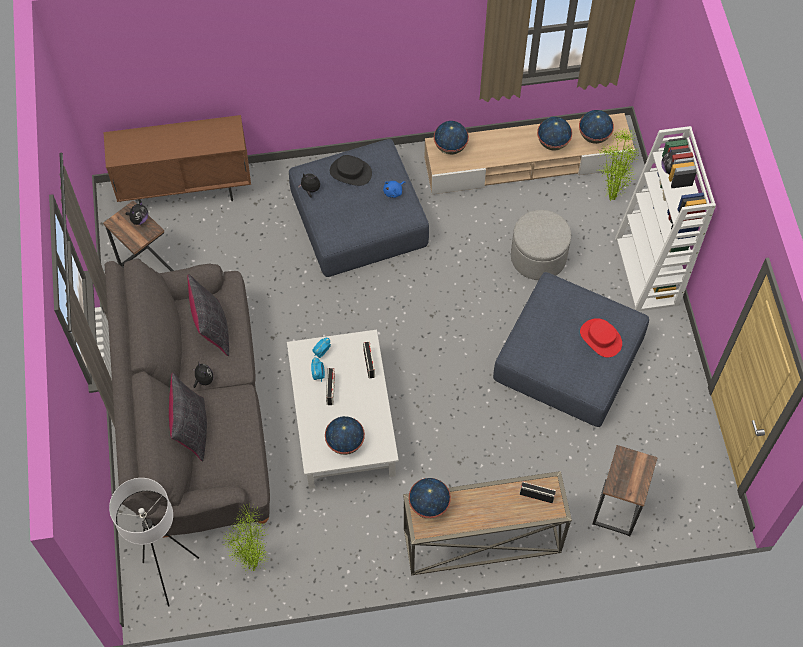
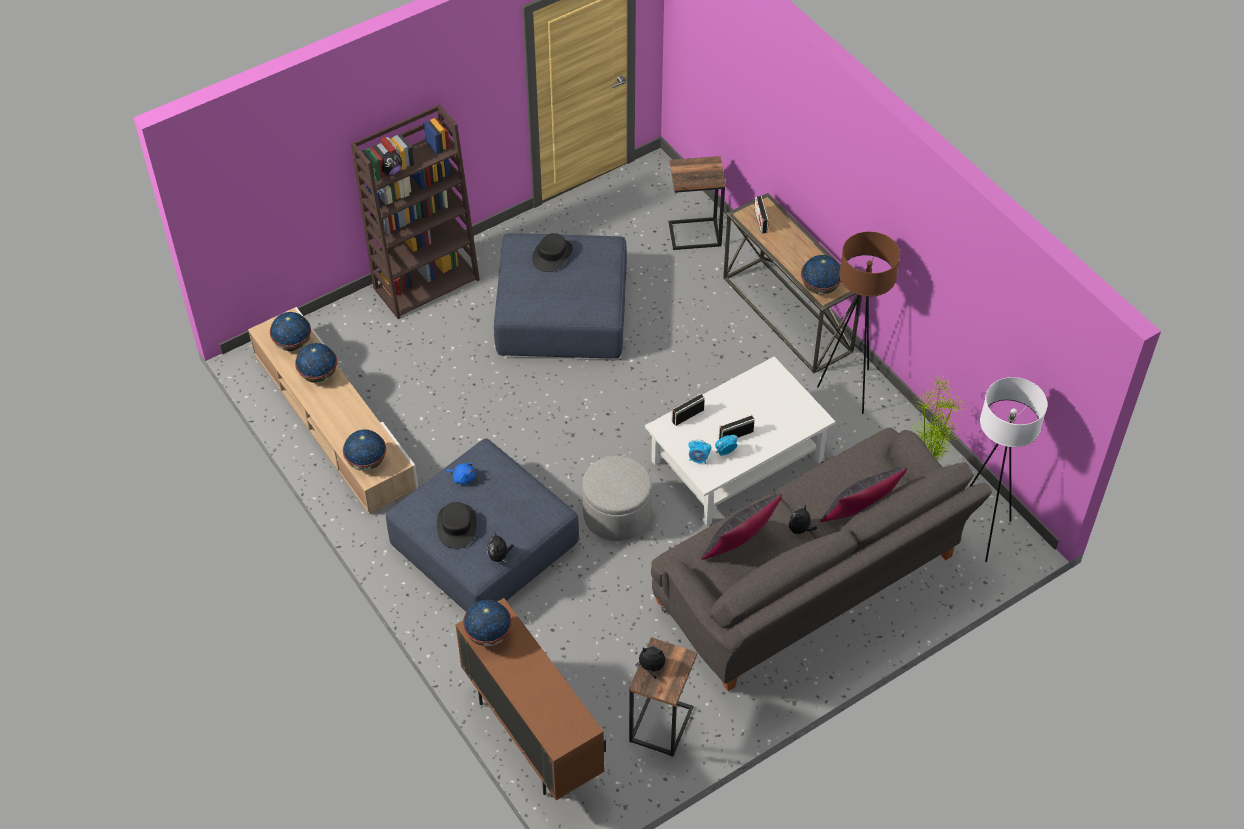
camera: 115 degrees left, 10 degrees down
(345, 442) = (783, 402): globe -> globe (488, 635)
(371, 550) = (850, 389): none -> brown floor lamp
(538, 257) = (453, 372): grey ottoman -> grey ottoman (617, 514)
(601, 338) = (552, 255): red hat -> black hat
(610, 198) = (347, 337): potted plant -> none
(647, 272) = (427, 283): white bookcase -> brown bookcase

